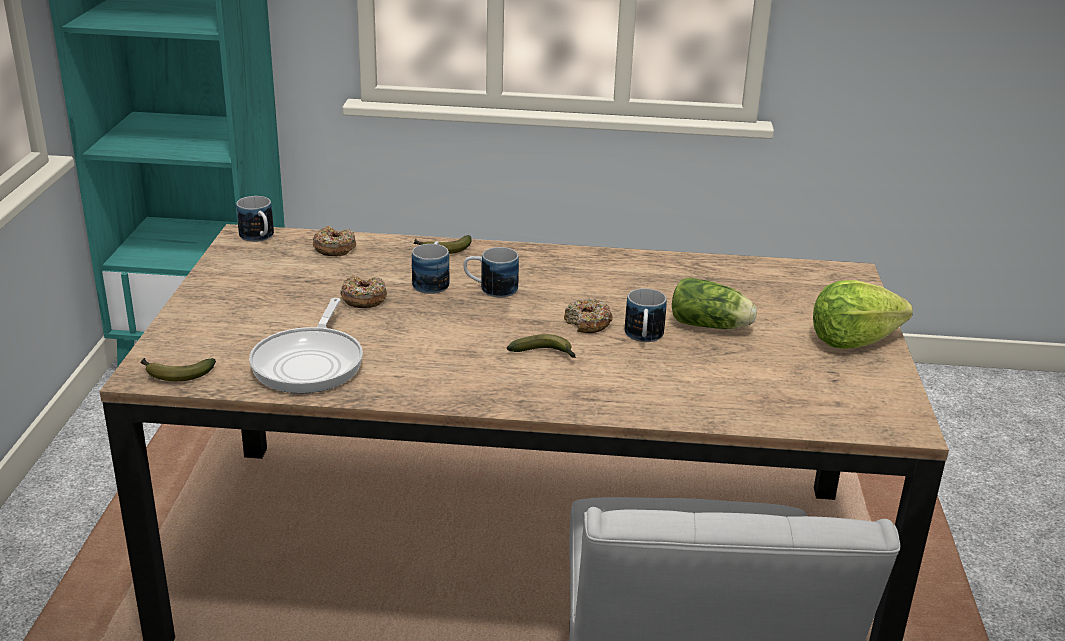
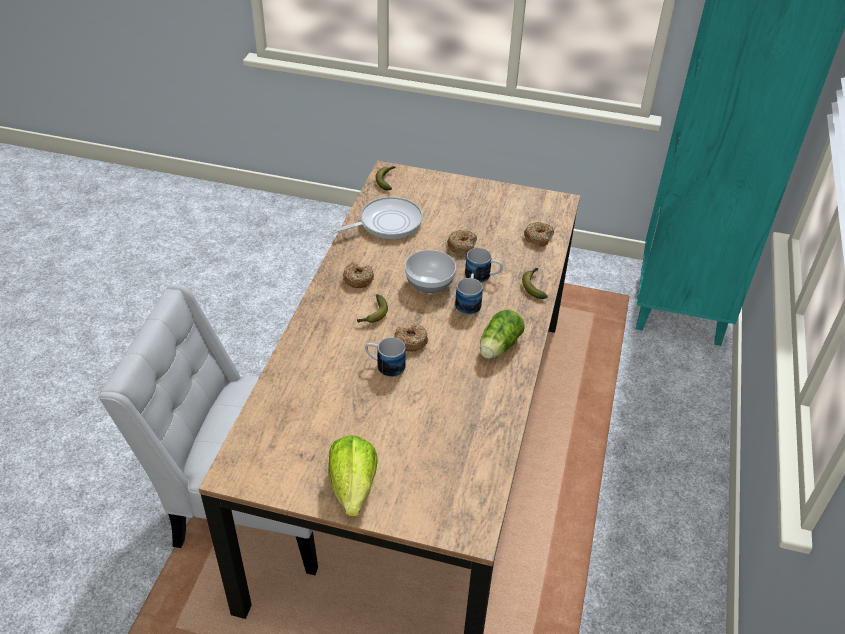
camera: 100 degrees right, 15 degrees up
(259, 238) = (556, 207): mug -> none
(310, 363) = (386, 223): frying pan -> frying pan turned 135 degrees clockwise
(458, 318) = (429, 283): none -> bowl
(467, 375) = (358, 279): none -> donut
(712, 326) = (394, 407): lettuce -> lettuce (498, 347)

